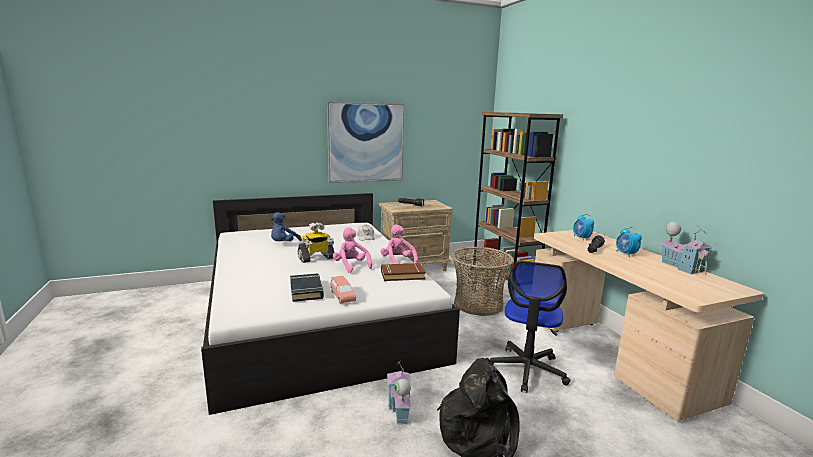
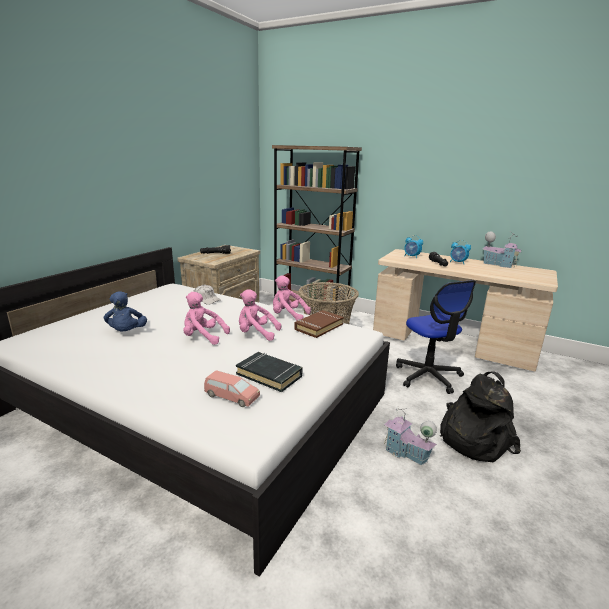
camera: 40 degrees left, 5 degrees up
(316, 258) = (203, 337): toy robot -> pink plush toy
(342, 296) = (312, 366): pink toy car -> pink toy car (231, 397)
(366, 142) = (155, 185): picture -> none

